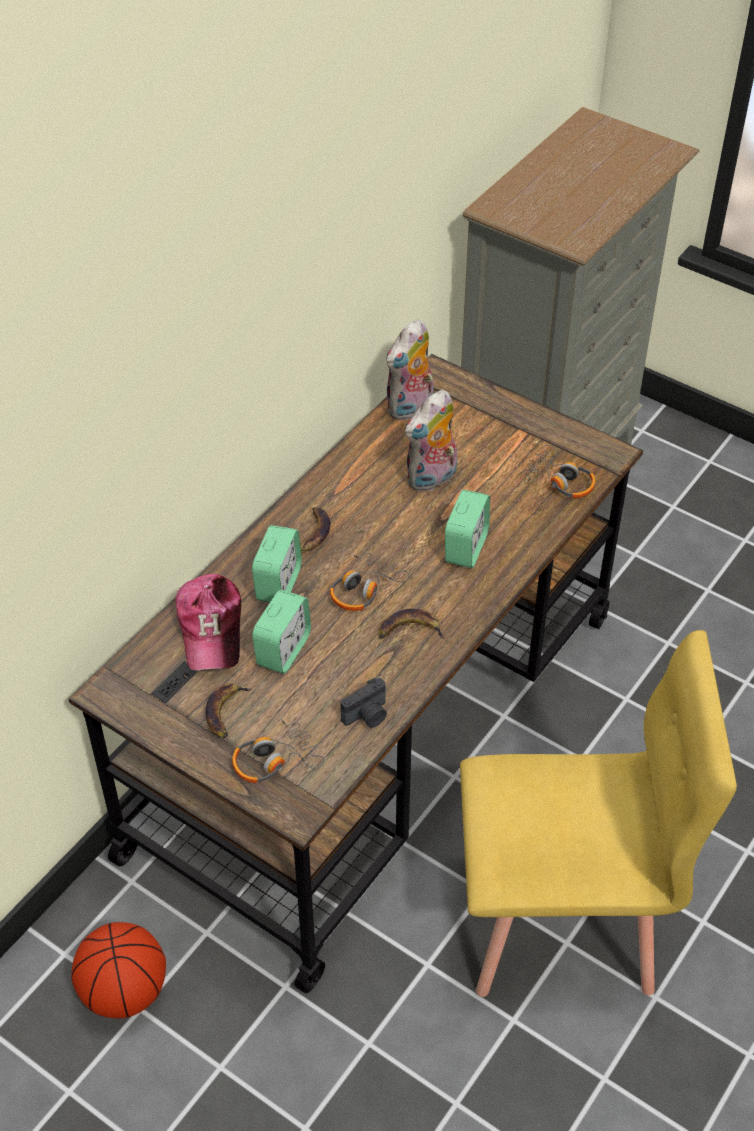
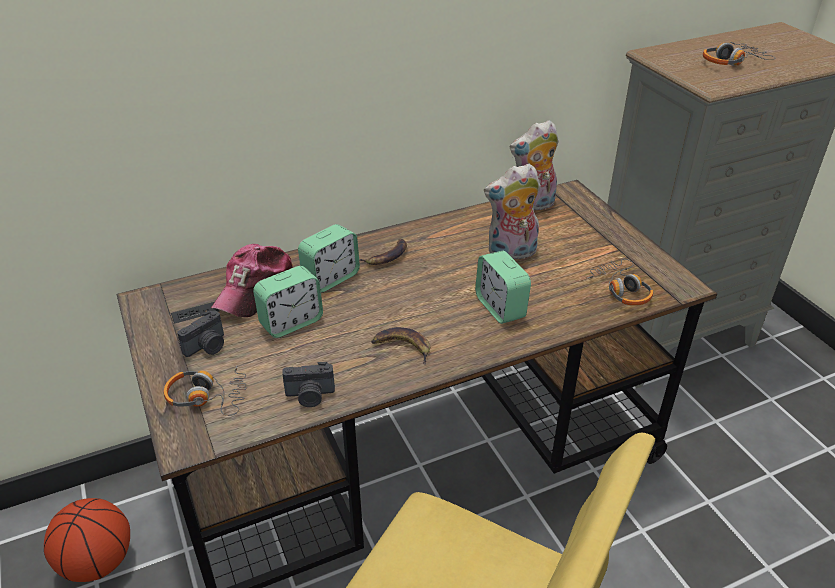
camera: 30 degrees right, 10 degrees down
(226, 712) = (207, 347): banana -> camera
(364, 589) = (392, 305): headphones -> headphones (732, 62)
(466, 548) = (500, 307): alarm clock -> alarm clock turned 105 degrees clockwise

